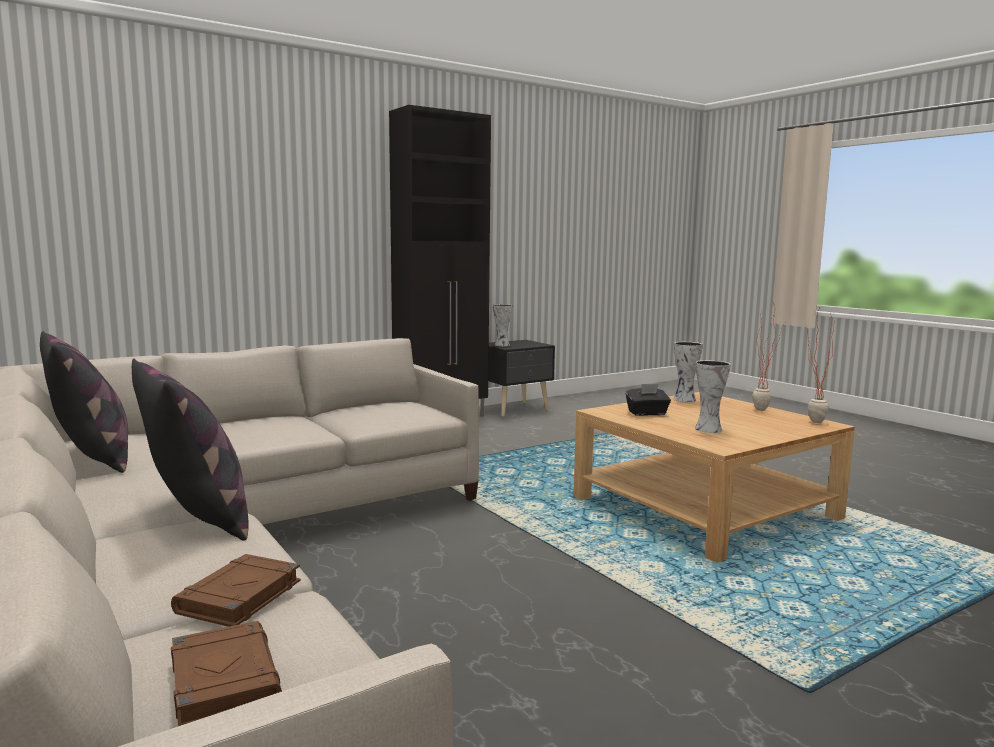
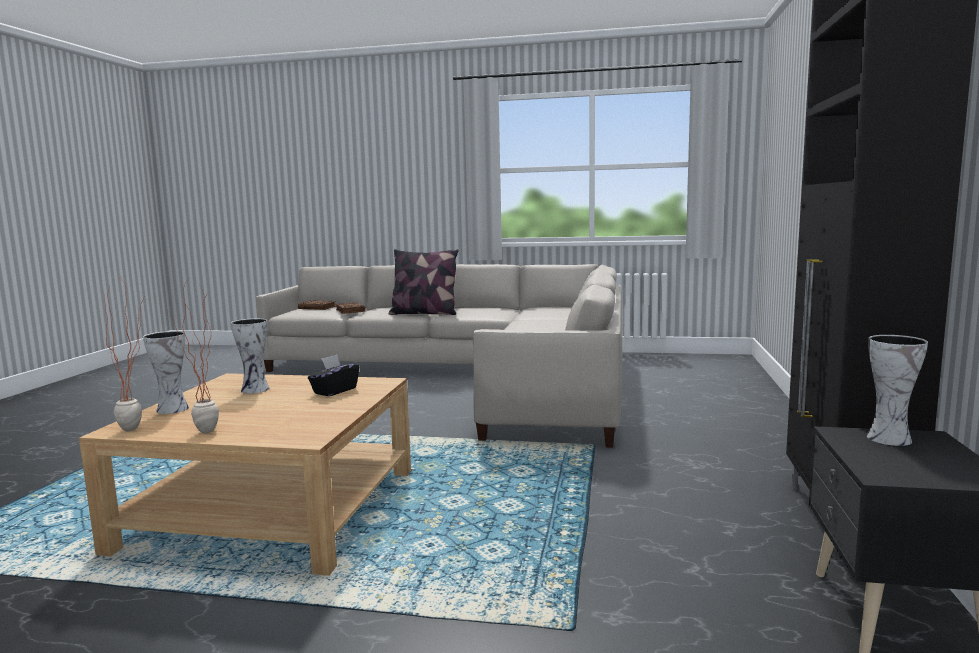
camera: 135 degrees right, 0 degrees up
(92, 458) = (535, 308): pillow -> none
(685, 400) = (319, 421): vase -> vase (171, 409)

